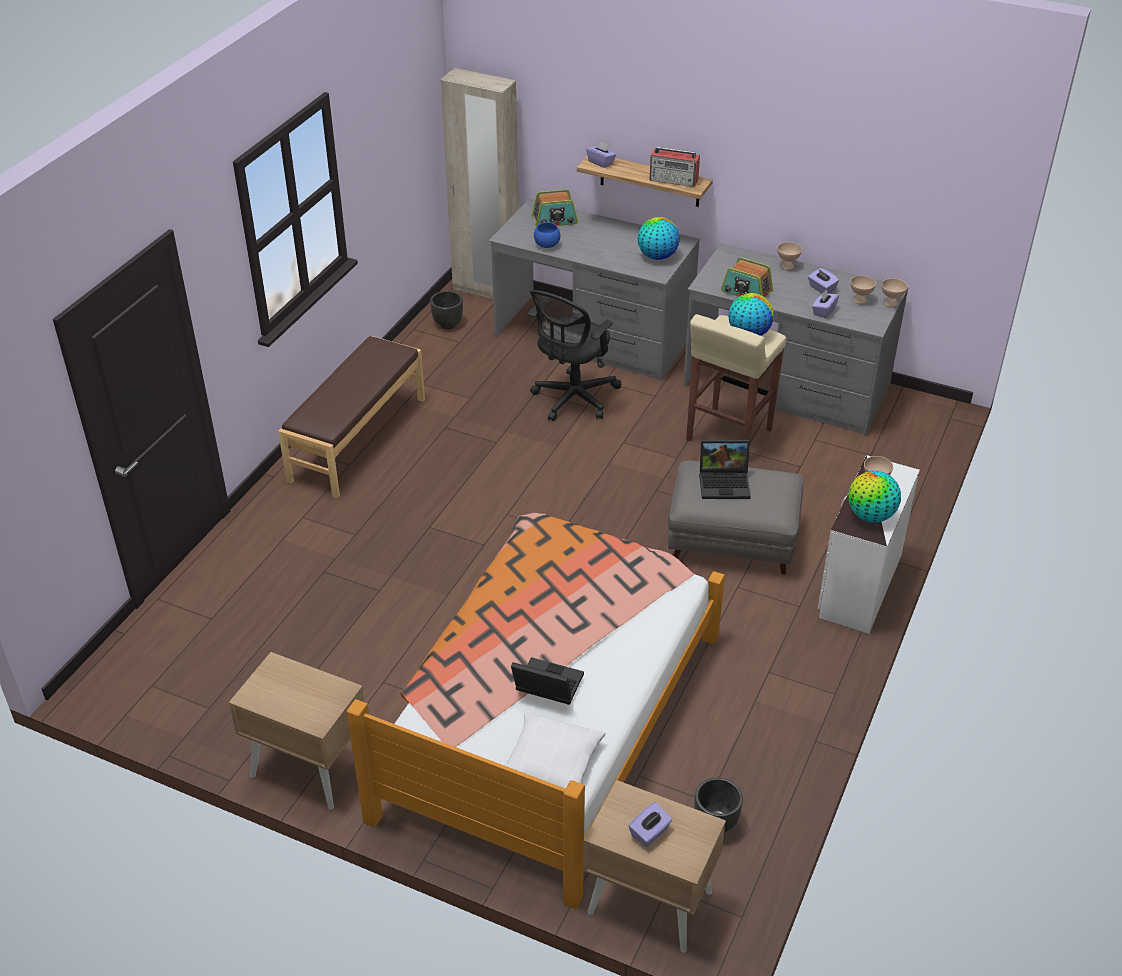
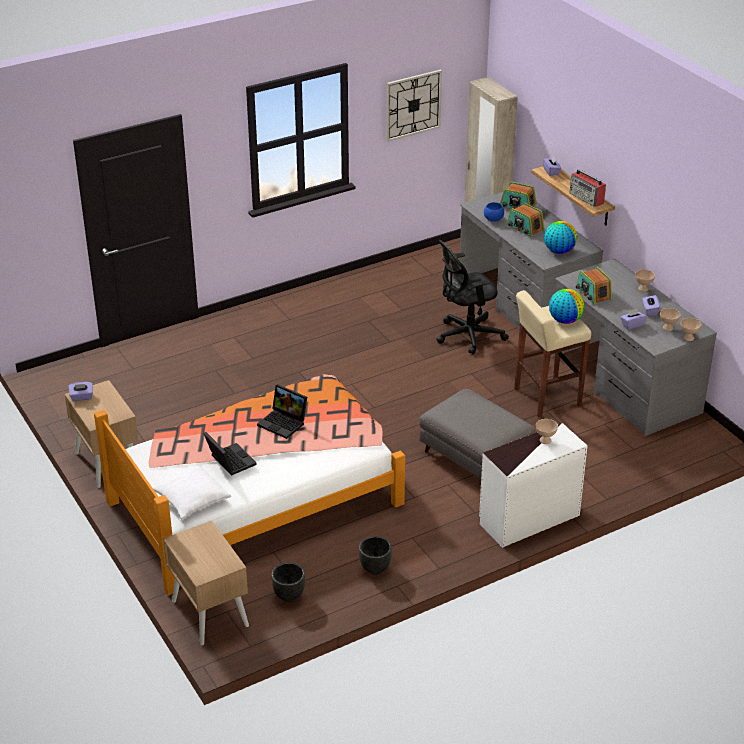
camera: 35 degrees right, 5 degrees down
(357, 439) = (309, 307): brown bench -> none
(391, 129) = (413, 105): none -> wall clock
(447, 324) = (436, 261): black planter -> black planter (374, 569)
(591, 243) = (525, 228): none -> radio
(650, 833) = (199, 552): purple tissue box -> purple tissue box (81, 397)
(725, 483) = (473, 409): laptop -> laptop (284, 423)
(870, 516) = (518, 456): globe -> none

